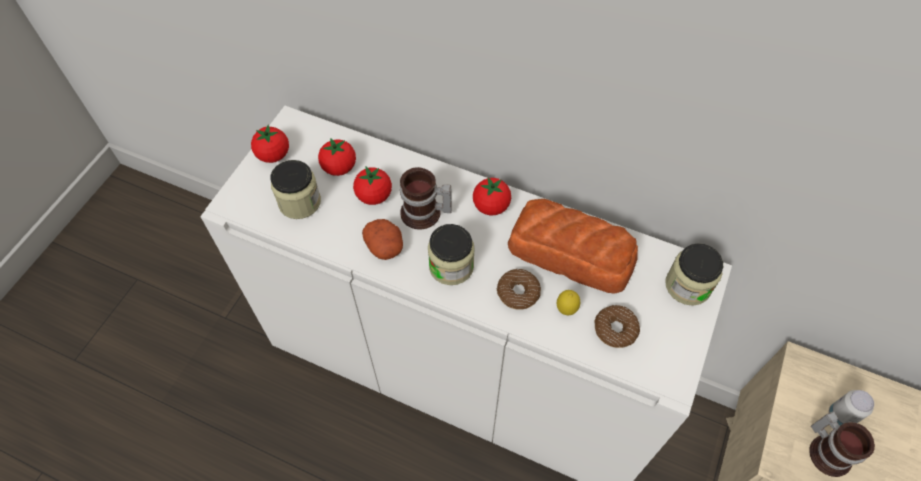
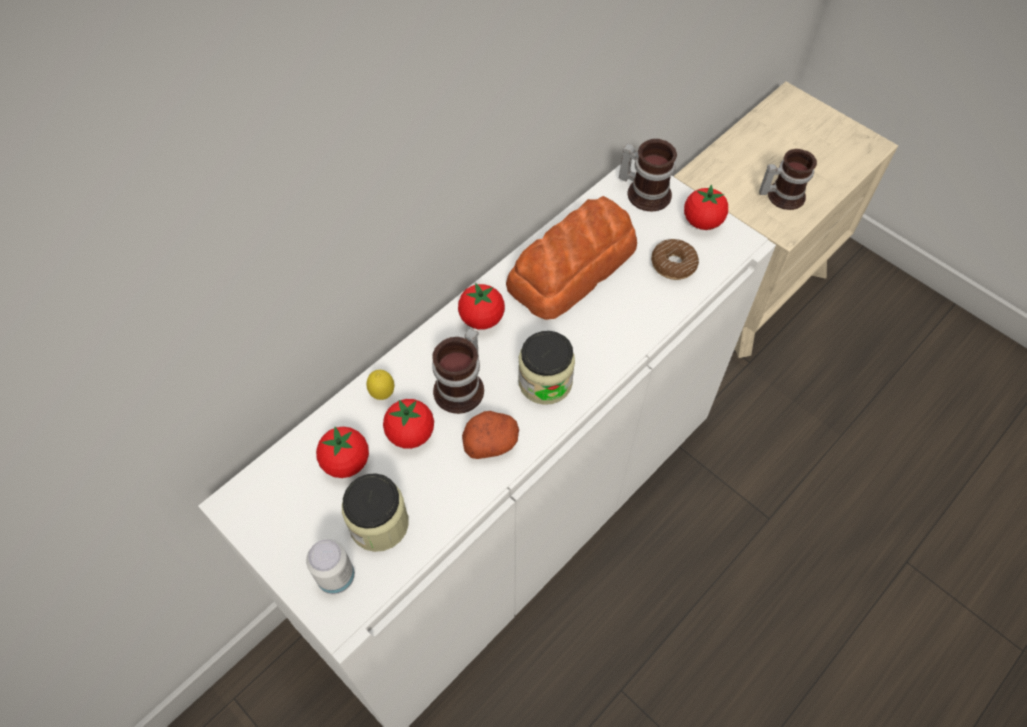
camera: 70 degrees left, 0 degrees up
(273, 155) = (282, 539): tomato -> tomato (702, 221)
(518, 292) = (602, 330): donut -> none
(566, 310) = (638, 296): lemon -> lemon (382, 394)
(687, 285) = (645, 191): jar -> mug
(840, 416) = (754, 173): can -> can (336, 577)

